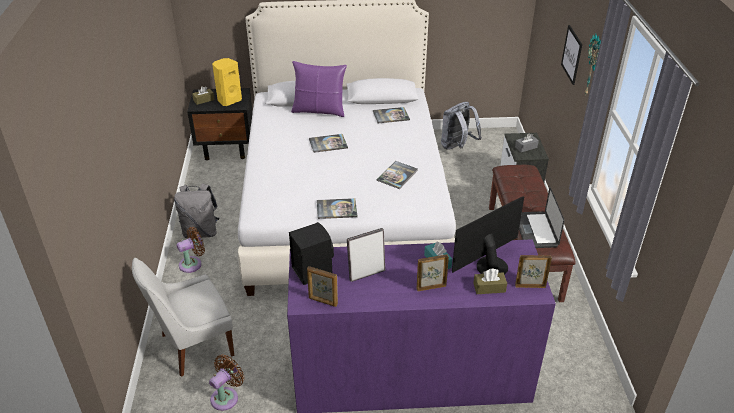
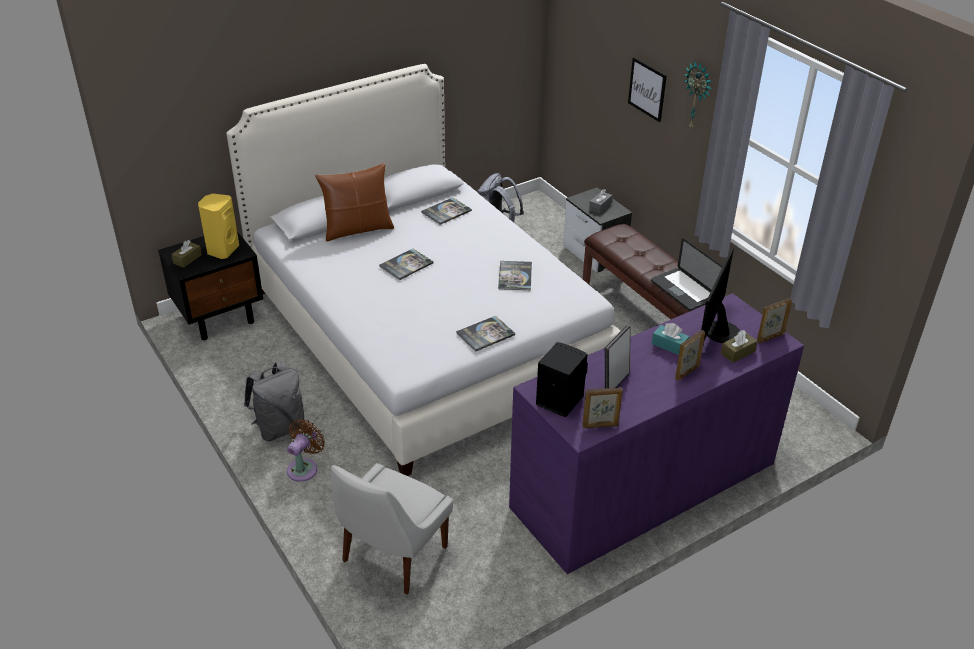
camera: 30 degrees left, 0 degrees up
(226, 397) = (478, 591): brown fan -> none
(319, 110) = (357, 229): purple pillow -> brown pillow

